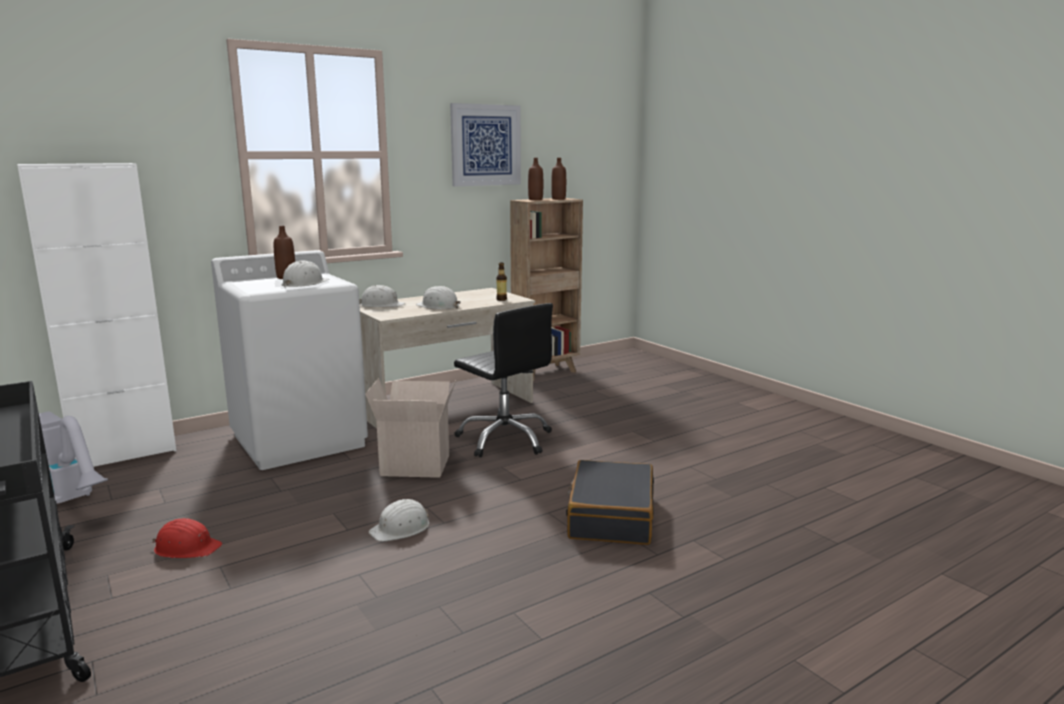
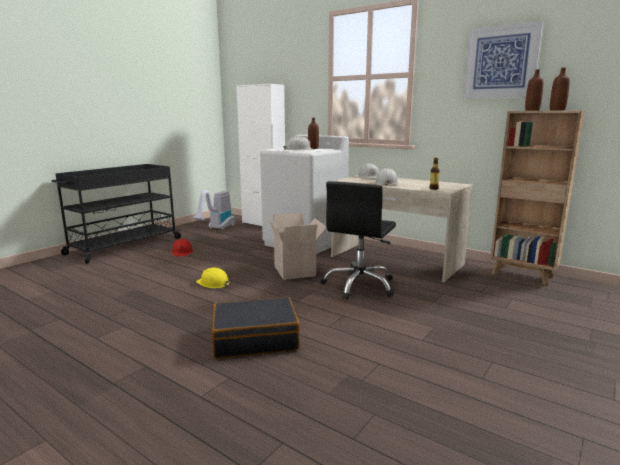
camera: 70 degrees right, 0 degrees up
(401, 528) = (213, 283): white hard hat -> yellow hard hat

